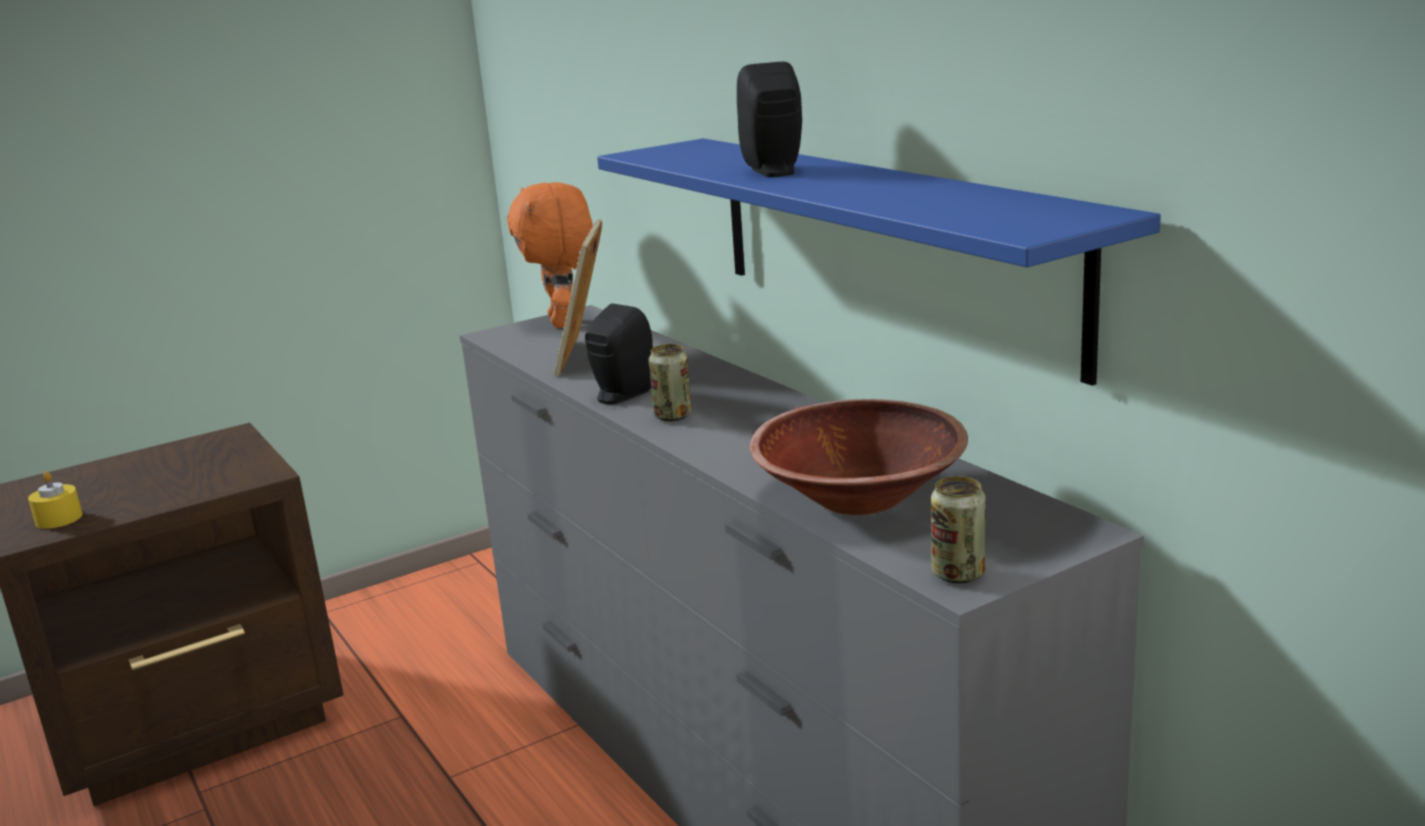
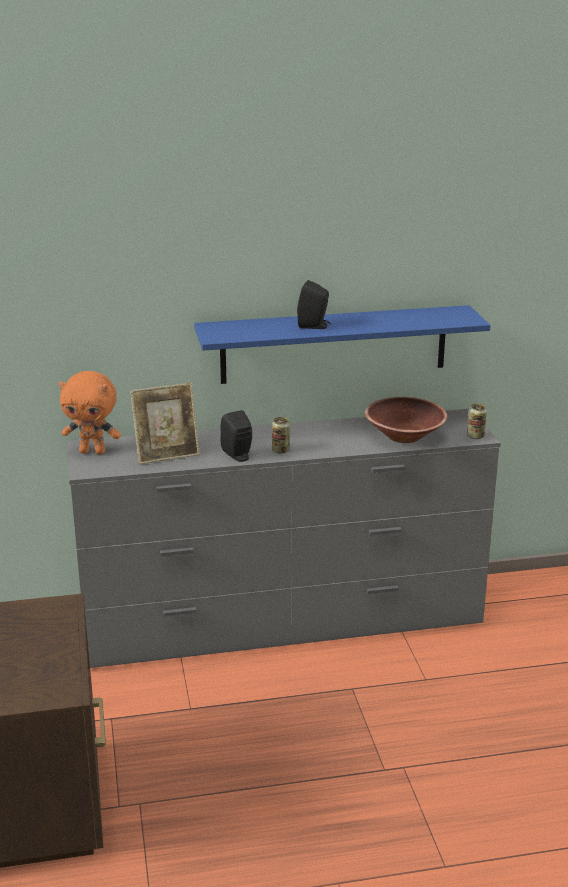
camera: 70 degrees left, 5 degrees up
(59, 519) = (50, 680): yellow candle -> none
(585, 357) = (167, 455): picture frame -> picture frame turned 45 degrees counterclockwise

